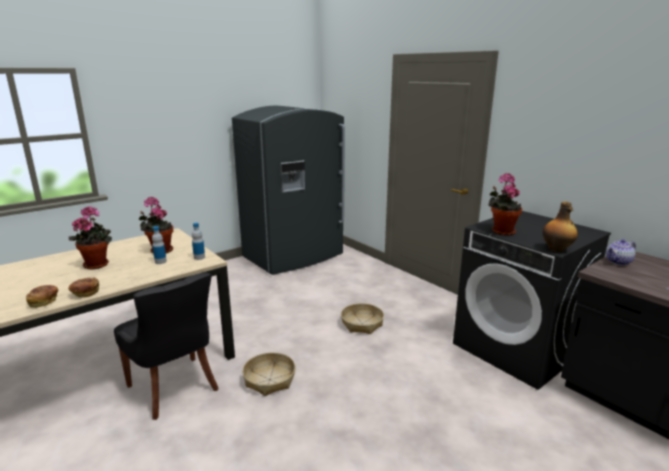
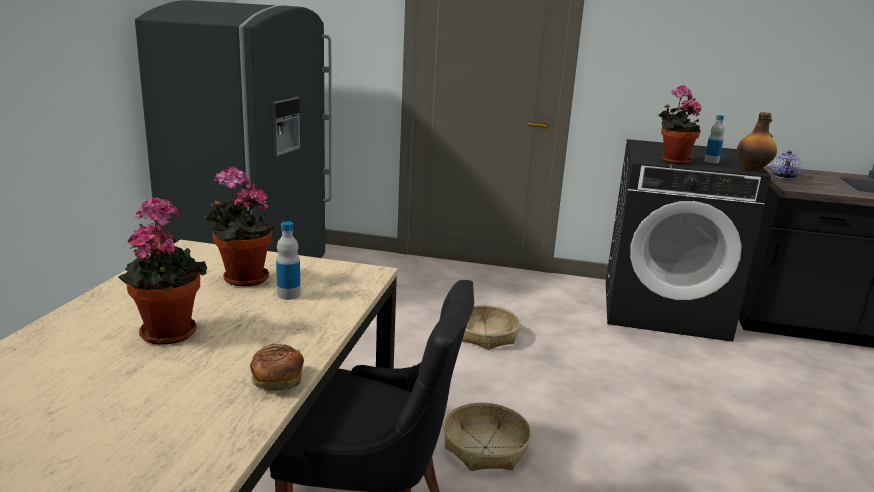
camera: 40 degrees left, 0 degrees up
(44, 302) = (226, 424): bread -> none
(199, 257) = (340, 272): bottle -> bottle (711, 161)

